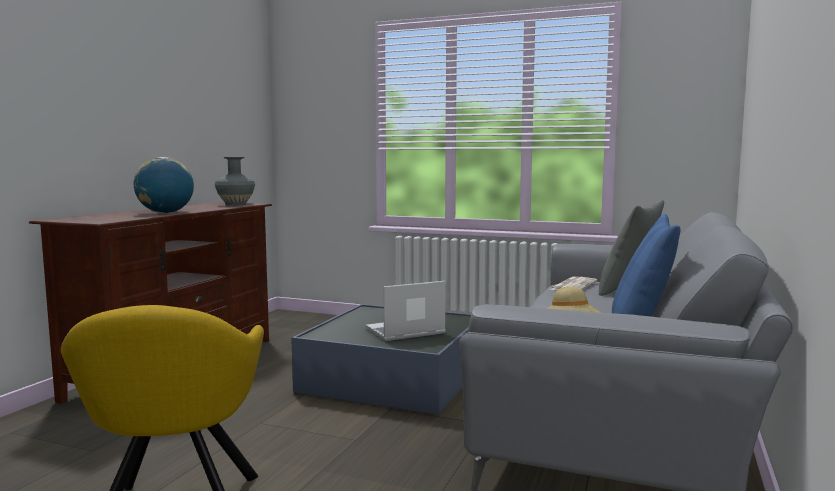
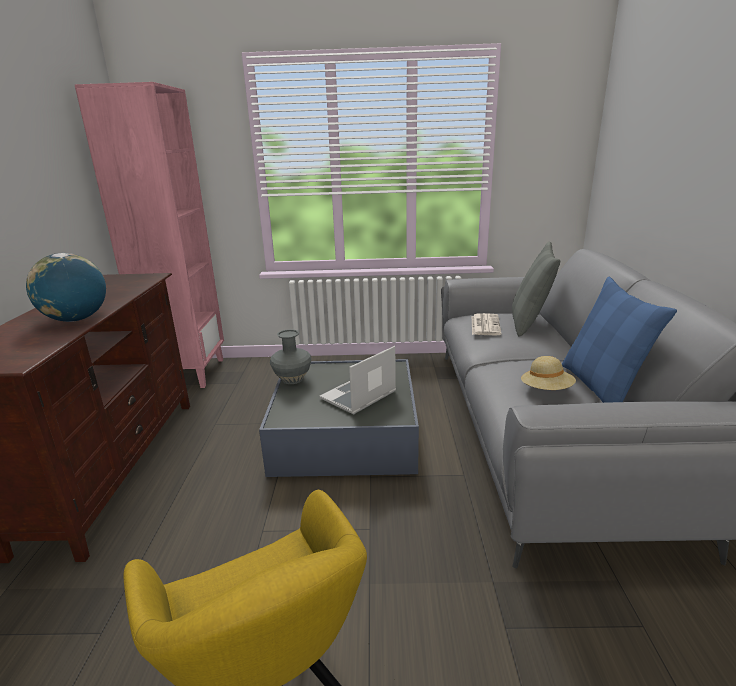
camera: 20 degrees left, 15 degrees up
(235, 204) = (134, 281): grey vase -> grey vase (292, 379)
(286, 320) = (188, 373): none -> pink bookcase

